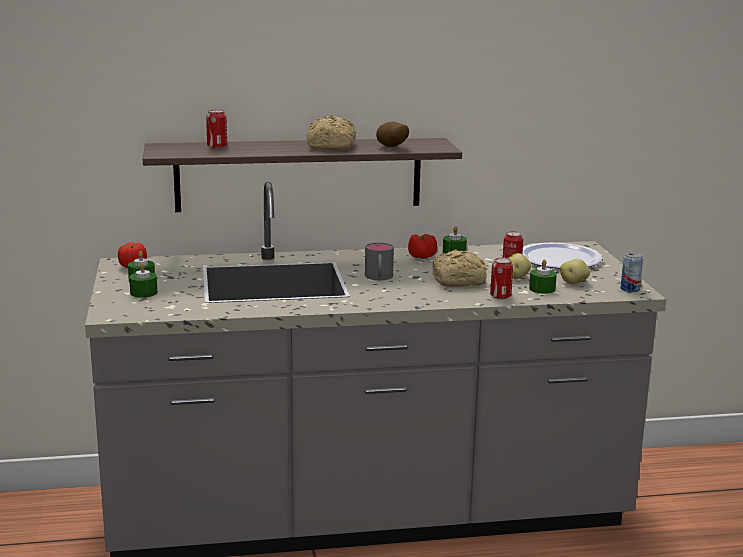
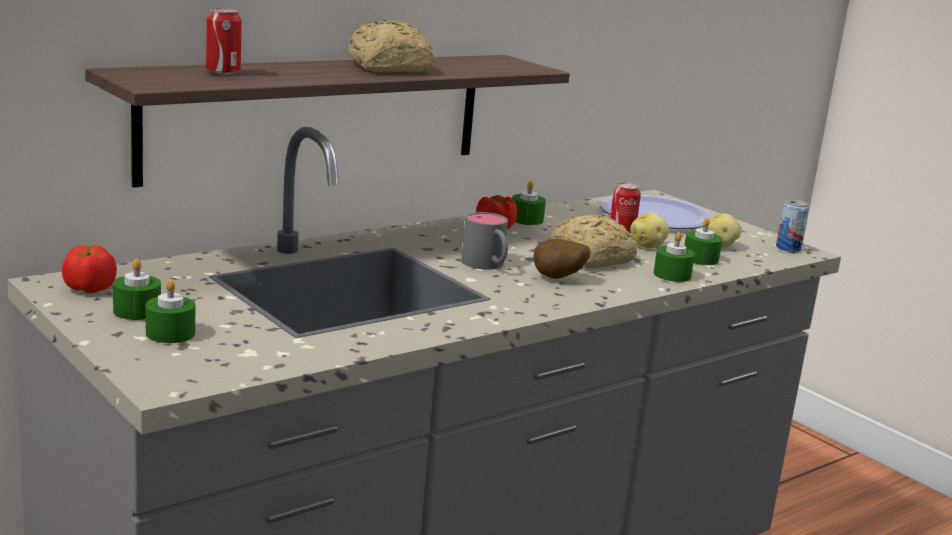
camera: 30 degrees left, 0 degrees up
(391, 147) = (472, 68): potato -> potato (557, 279)
(500, 296) = (672, 275): can -> green candle

